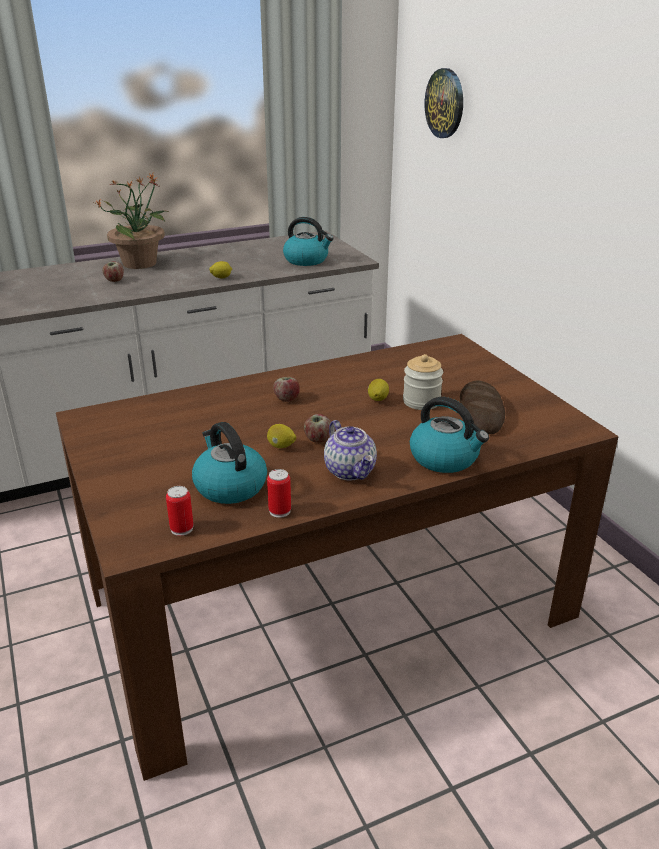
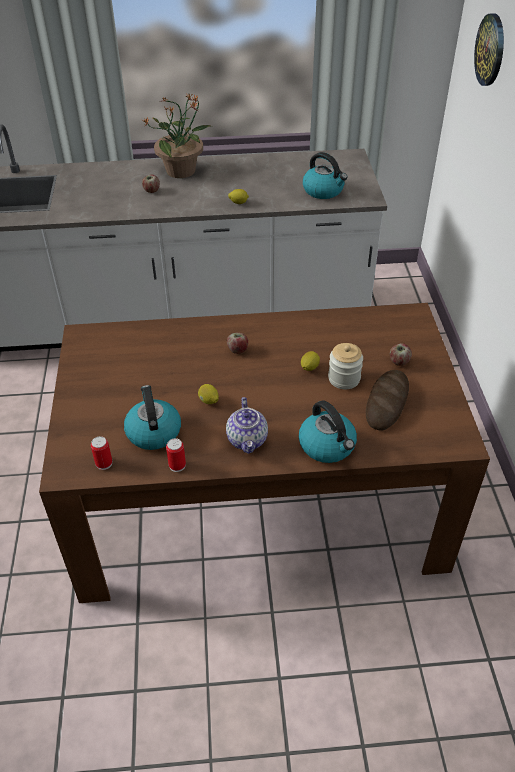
camera: 20 degrees right, 15 degrees up
(318, 439) = (239, 400): apple -> apple (399, 362)

